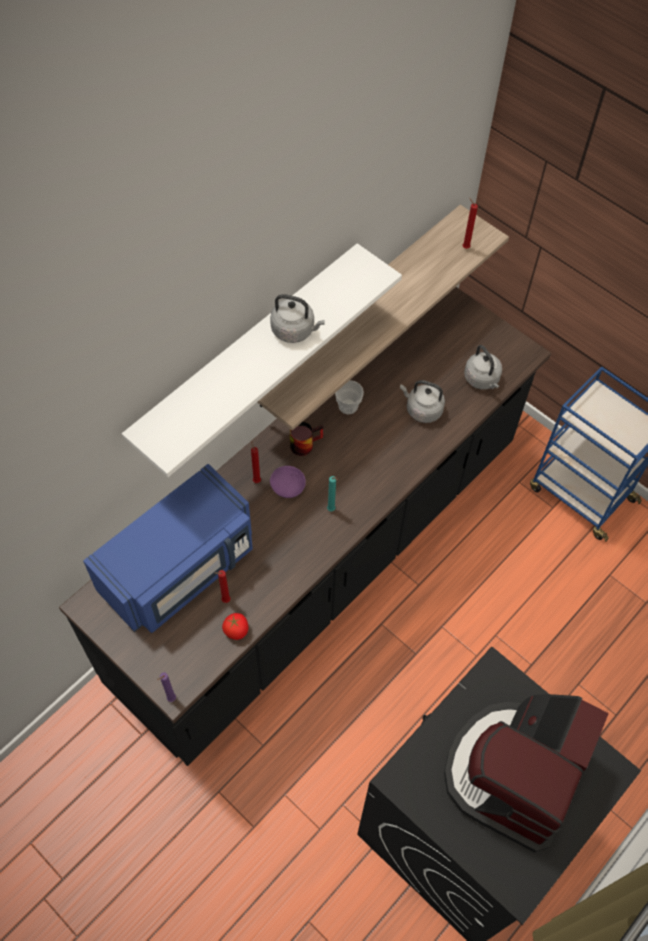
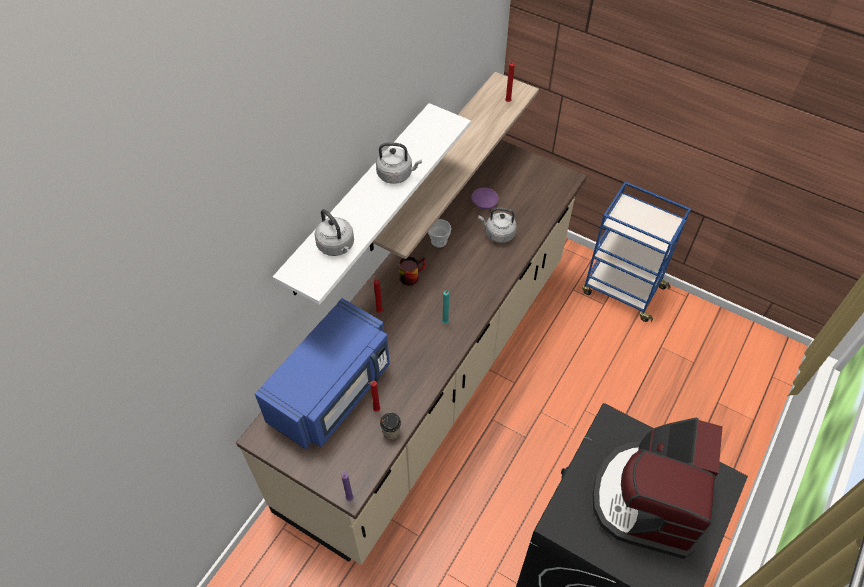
camera: 10 degrees left, 5 degrees down
(236, 630) = (391, 432): tomato -> cup
(286, 487) = (405, 311): purple bowl -> purple bowl (483, 203)
(320, 561) = (432, 379): black counter -> beige counter
(482, 380) = (539, 203): grey kettle -> grey kettle (337, 246)

